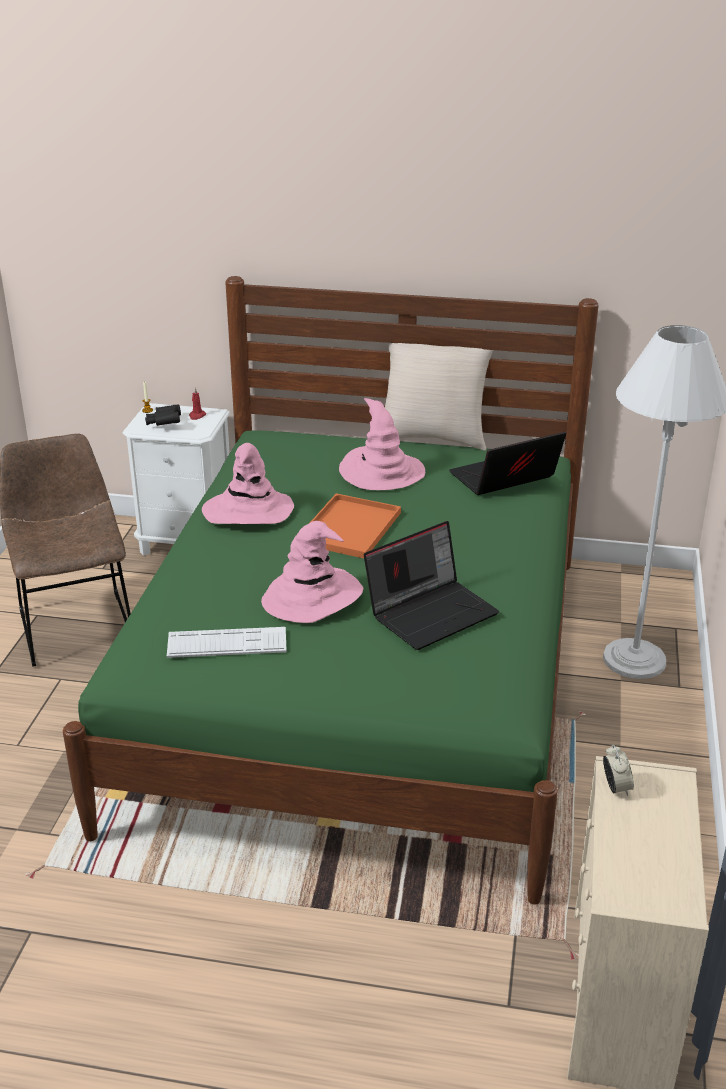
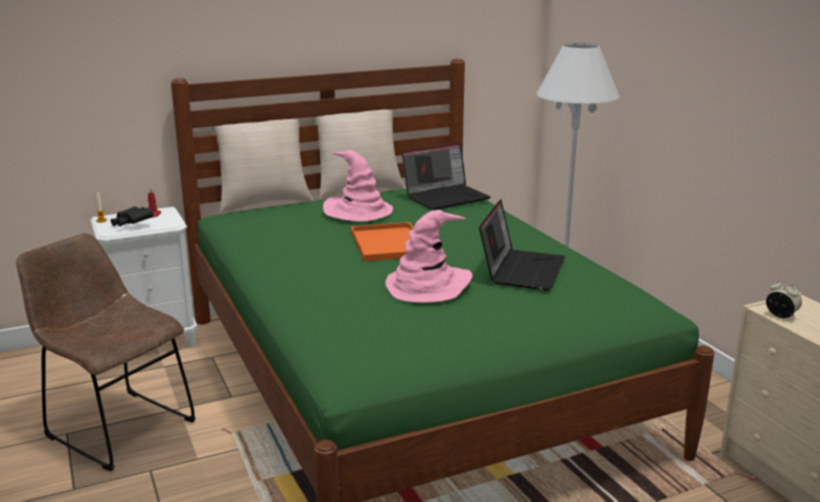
camera: 35 degrees left, 10 degrees down
(227, 643) = (410, 329): keyboard -> none
(248, 511) = (294, 254): pink hat -> none
(318, 428) = (264, 202): none -> beige pillow
(503, 479) = (446, 197): laptop -> laptop turned 150 degrees counterclockwise

